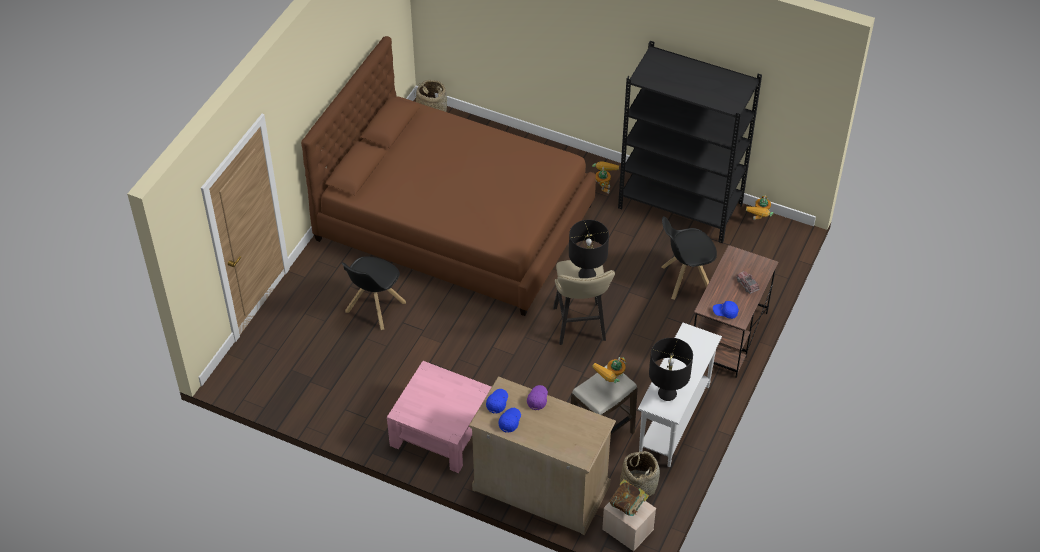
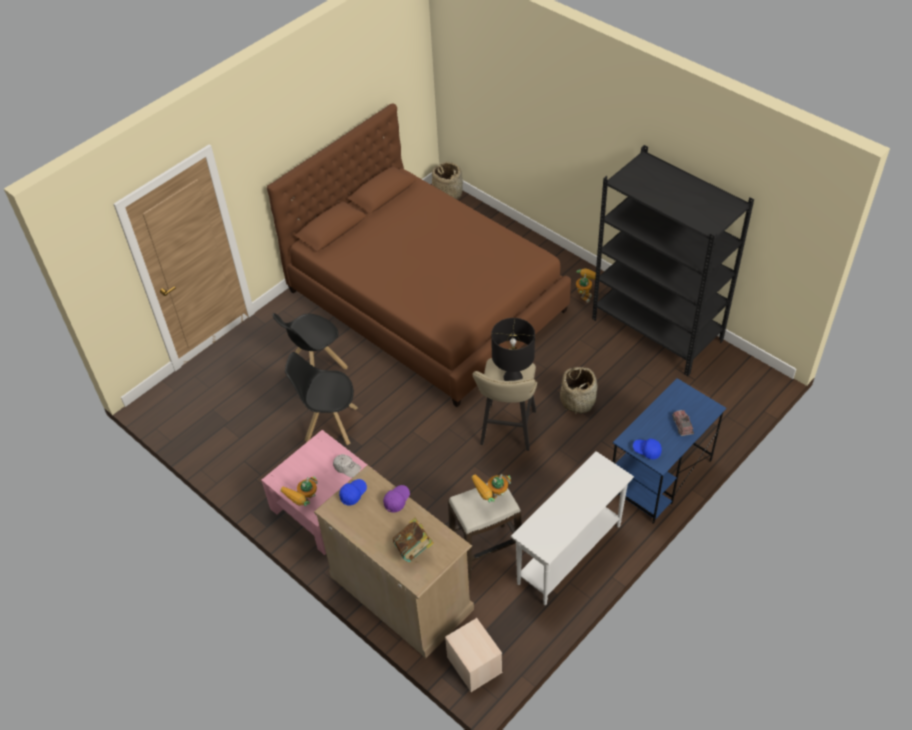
camera: 20 degrees right, 0 degrees up
(461, 388) = (347, 467): none -> white cap
(510, 422) = (357, 518): blue cap -> none
(628, 505) = (472, 641): book -> book (414, 549)
(638, 485) = (504, 617): basket -> basket (578, 401)
(667, 394) = (548, 528): black table lamp -> none
(685, 280) = (634, 406): black chair -> black chair (329, 423)
(728, 337) = (660, 477): brown desk -> blue desk
(759, 220) = (735, 361): toy robot -> toy robot (305, 505)

